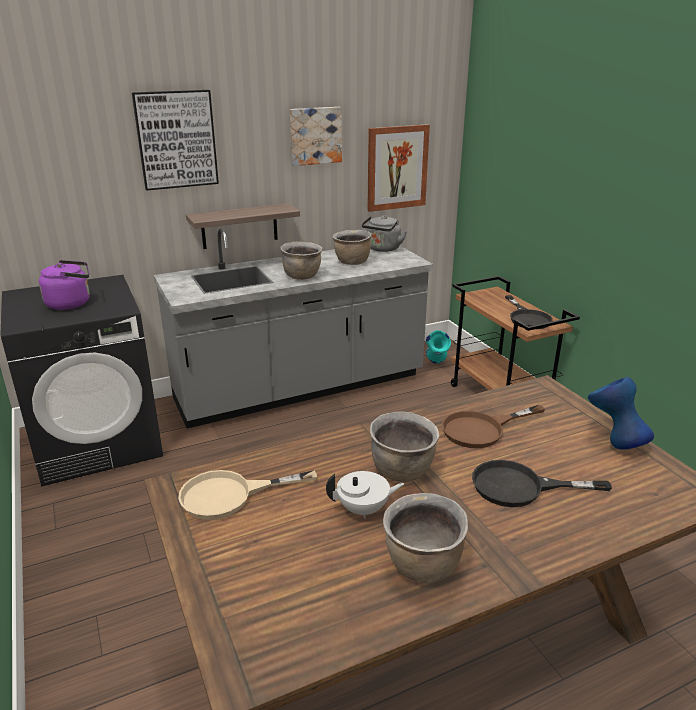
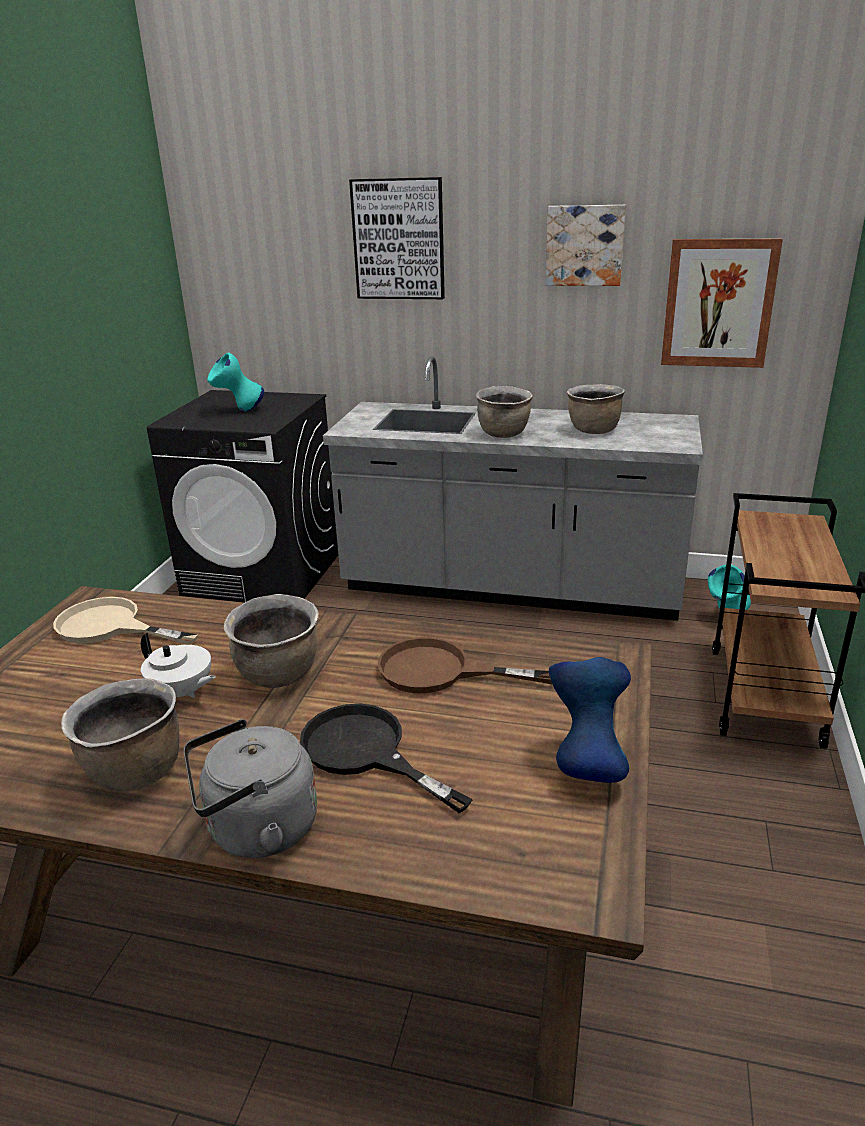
camera: 40 degrees right, 0 degrees up
(71, 303) = (239, 411): purple kettle -> turquoise vase
(239, 226) = (469, 358): shelf -> none
(382, 249) = (664, 422): grey kettle -> grey kettle (256, 830)
(527, 318) = (797, 569): black frying pan -> none

